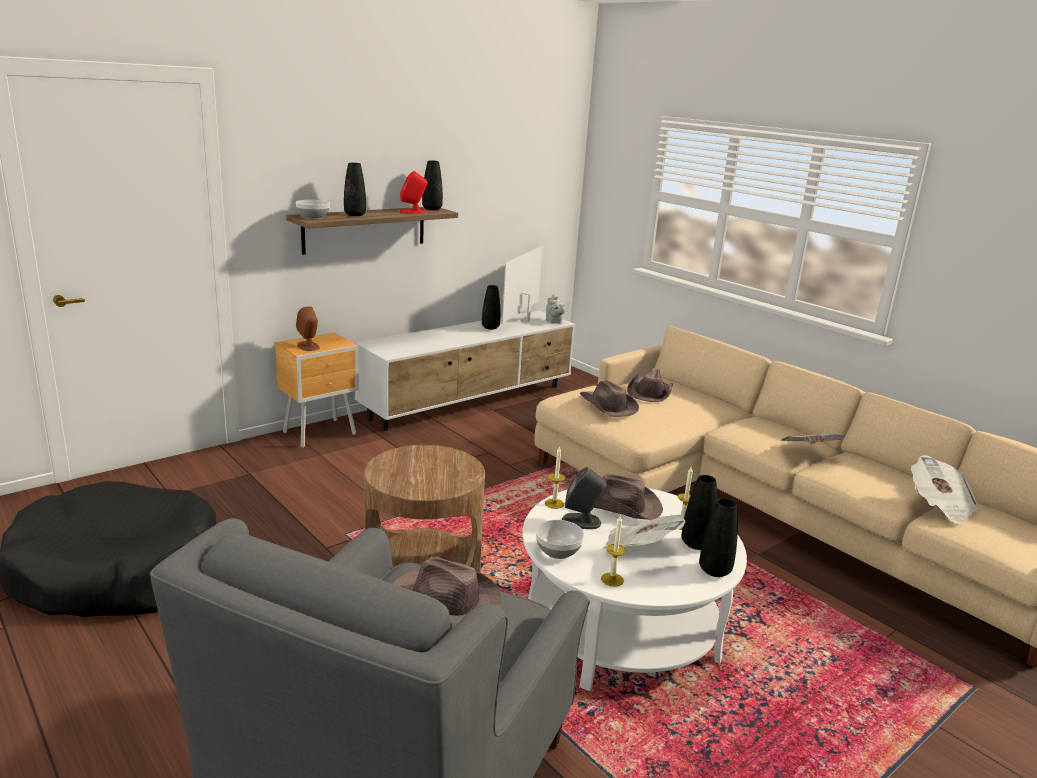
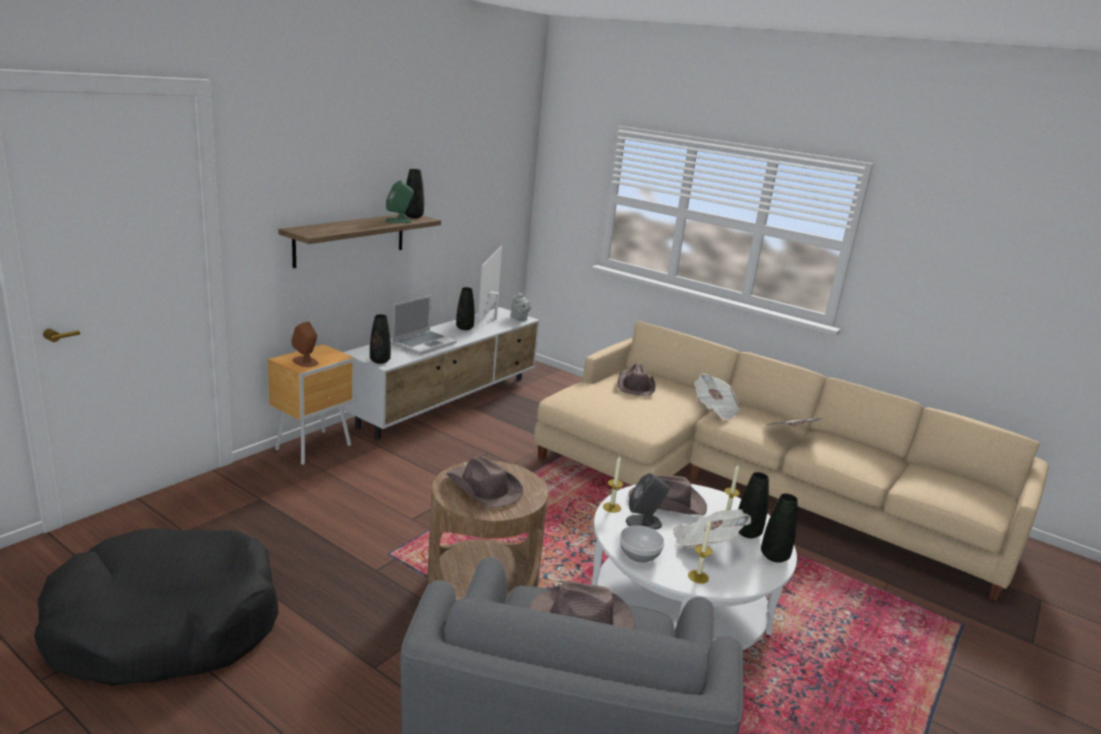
camera: 15 degrees left, 0 degrees up
(313, 217) = (309, 231): bowl -> none
(355, 215) = (347, 226): black vase -> black vase (380, 361)
(413, 212) = (399, 221): red speaker -> green speaker
(440, 339) = (424, 343): none -> laptop
(607, 406) = (606, 402): brown hat -> brown hat (483, 488)
(940, 506) = (908, 474): newspaper -> newspaper (715, 409)

